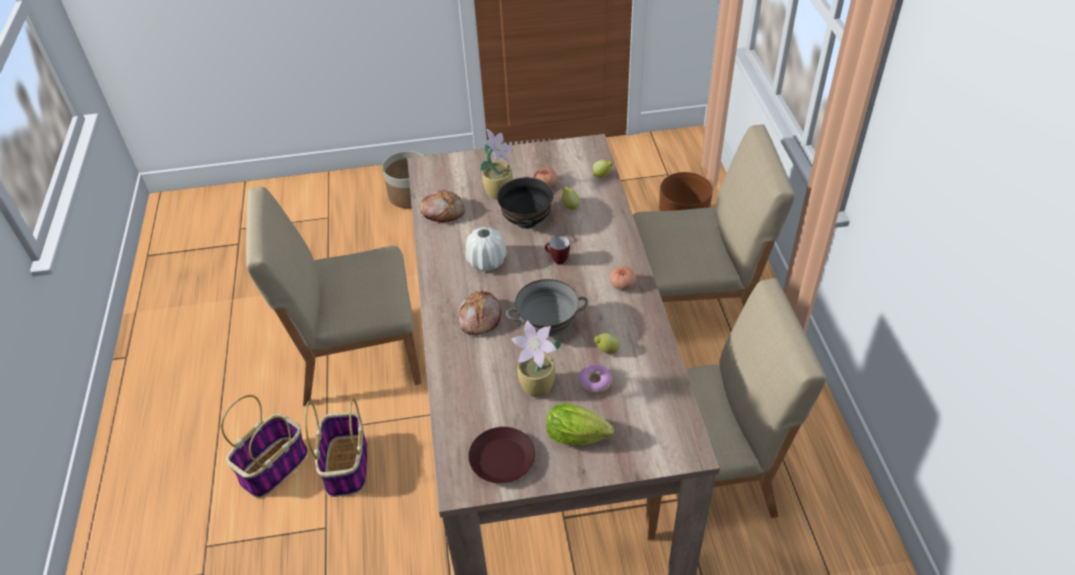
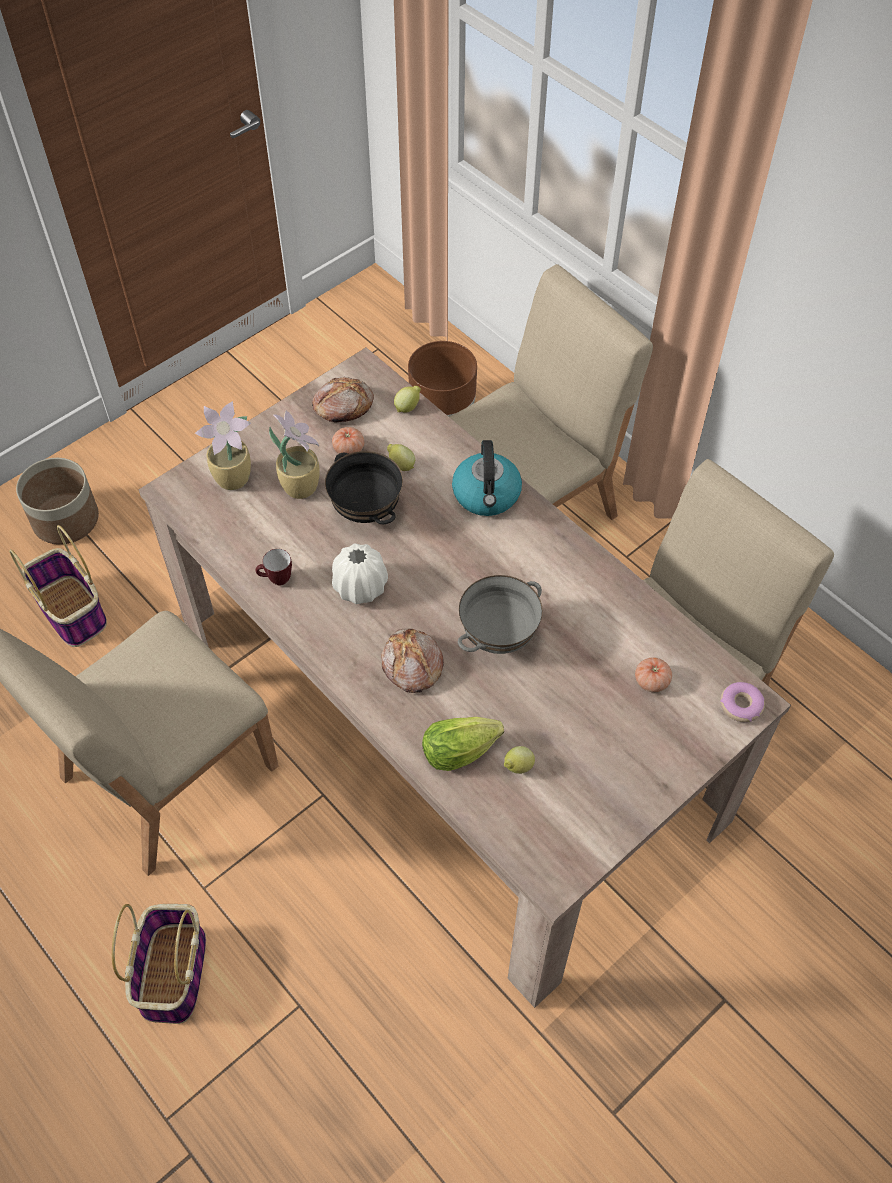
camera: 35 degrees left, 10 degrees up
(347, 466) = (266, 919): basket -> basket (73, 612)
(442, 211) = (250, 545): bread -> bread (342, 405)
(502, 460) = (573, 822): brown plate -> none
(538, 388) = (545, 715): potted plant -> potted plant (234, 479)
(557, 260) = (441, 545): mug -> mug (276, 580)
(580, 437) = (633, 748): lettuce -> lettuce (463, 750)
(594, 382) = (599, 676): donut -> donut (741, 705)
(606, 350) = (582, 631): lemon -> lemon (517, 767)
(610, 244) = (487, 495): none -> kettle
(622, 284) = (538, 541): tomato -> tomato (651, 681)

